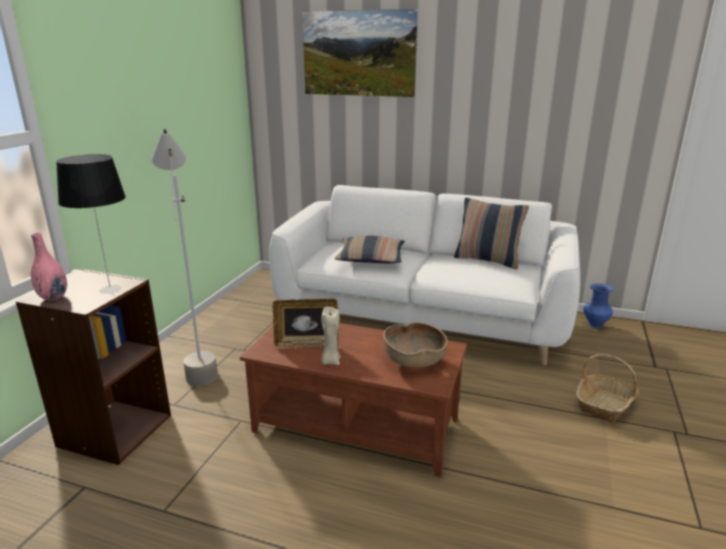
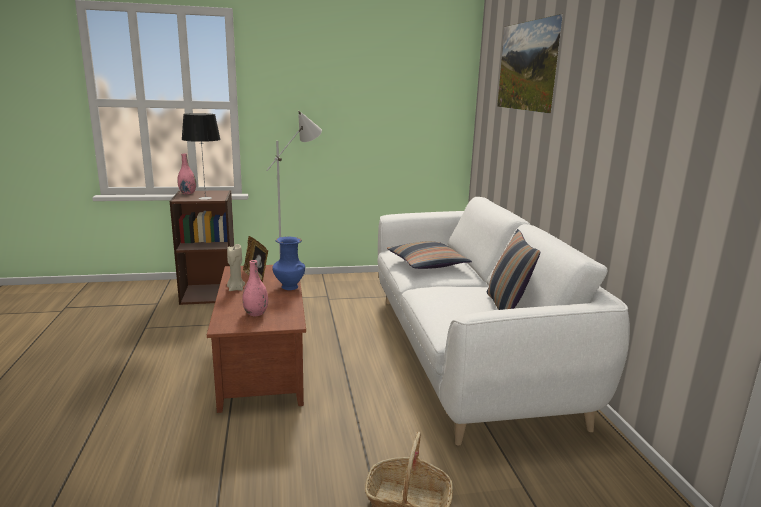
camera: 60 degrees right, 5 degrees down
(413, 361) = (256, 313): brown bowl -> pink vase
(594, 325) = (618, 475): blue vase -> blue vase (289, 287)

